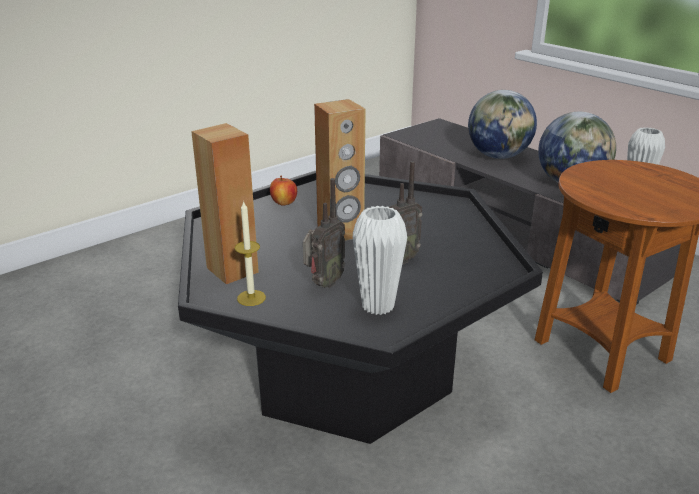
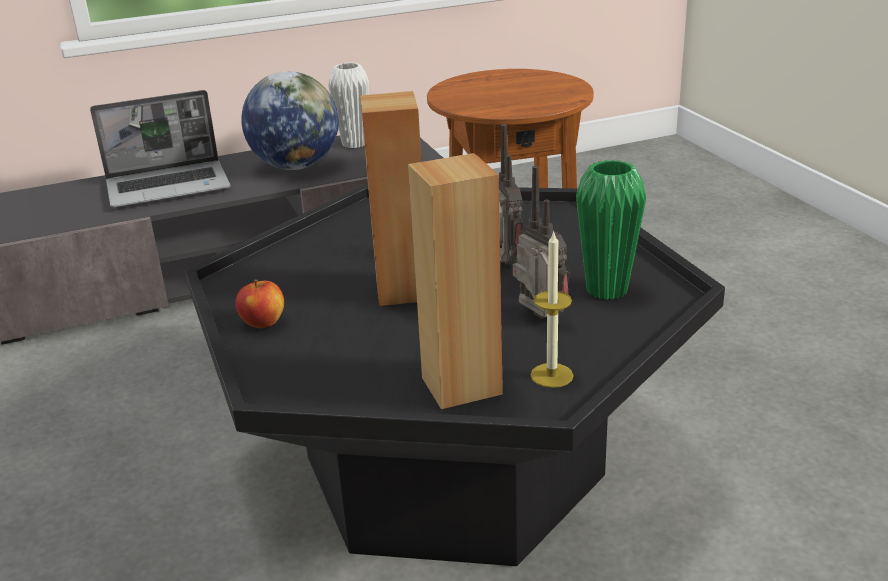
camera: 70 degrees left, 0 degrees up
(378, 306) = (606, 290): white vase -> green vase
(498, 156) = (169, 186): globe -> laptop

